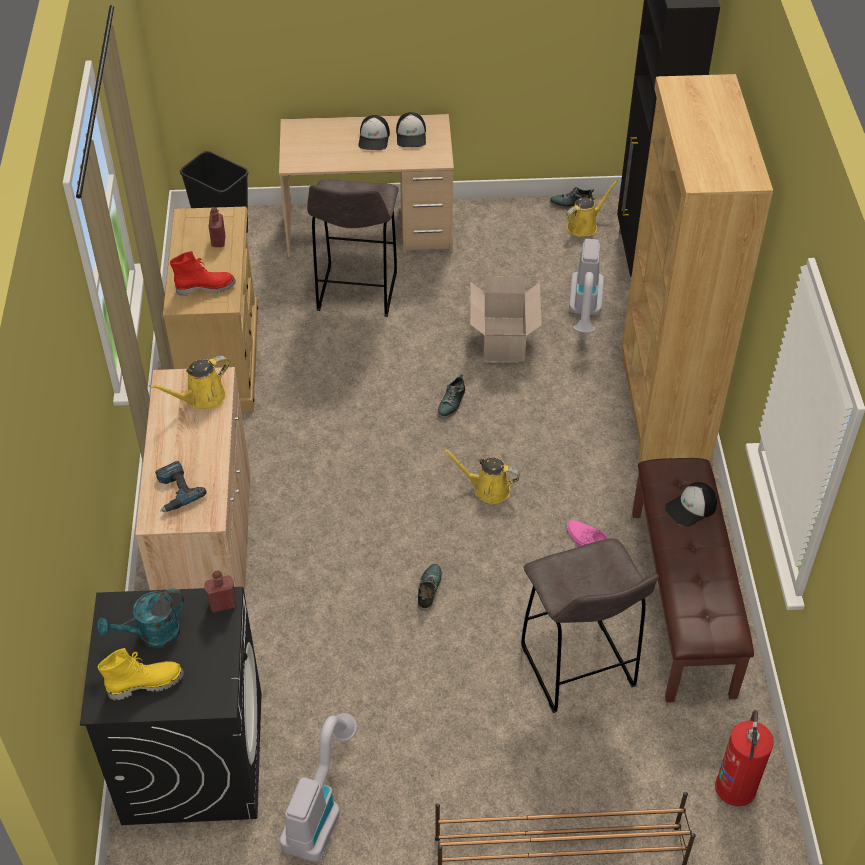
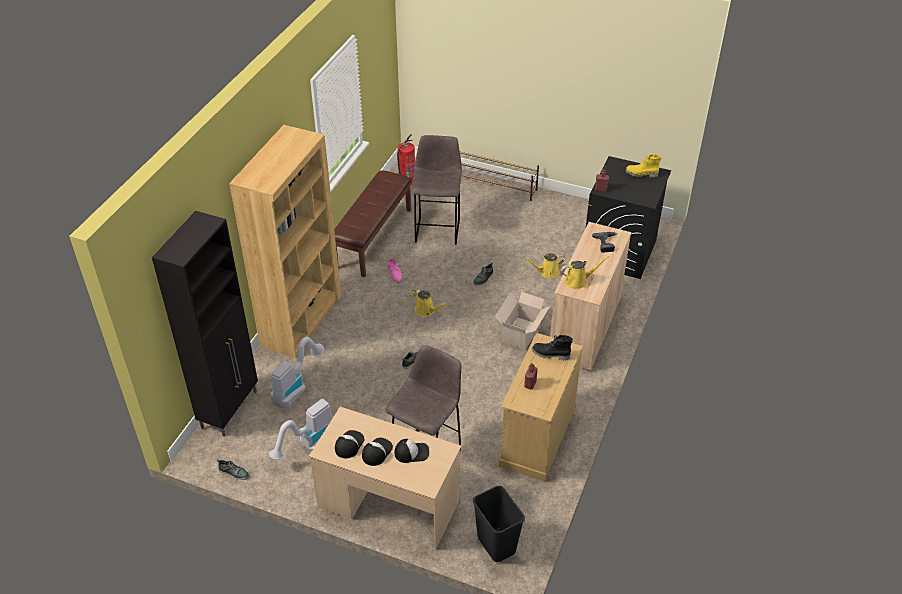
camera: 155 degrees left, 5 degrees down
(151, 635) = (634, 188): turquoise watering can -> none
(205, 287) = (550, 354): red boot -> black boot
(319, 808) = (572, 221): vacuum cleaner -> vacuum cleaner (308, 446)
(503, 341) = (358, 387): cardboard box -> cardboard box (521, 332)
(584, 225) = (241, 450): yellow watering can -> yellow watering can (547, 272)
(691, 508) = (358, 216): cap -> cap (412, 452)

